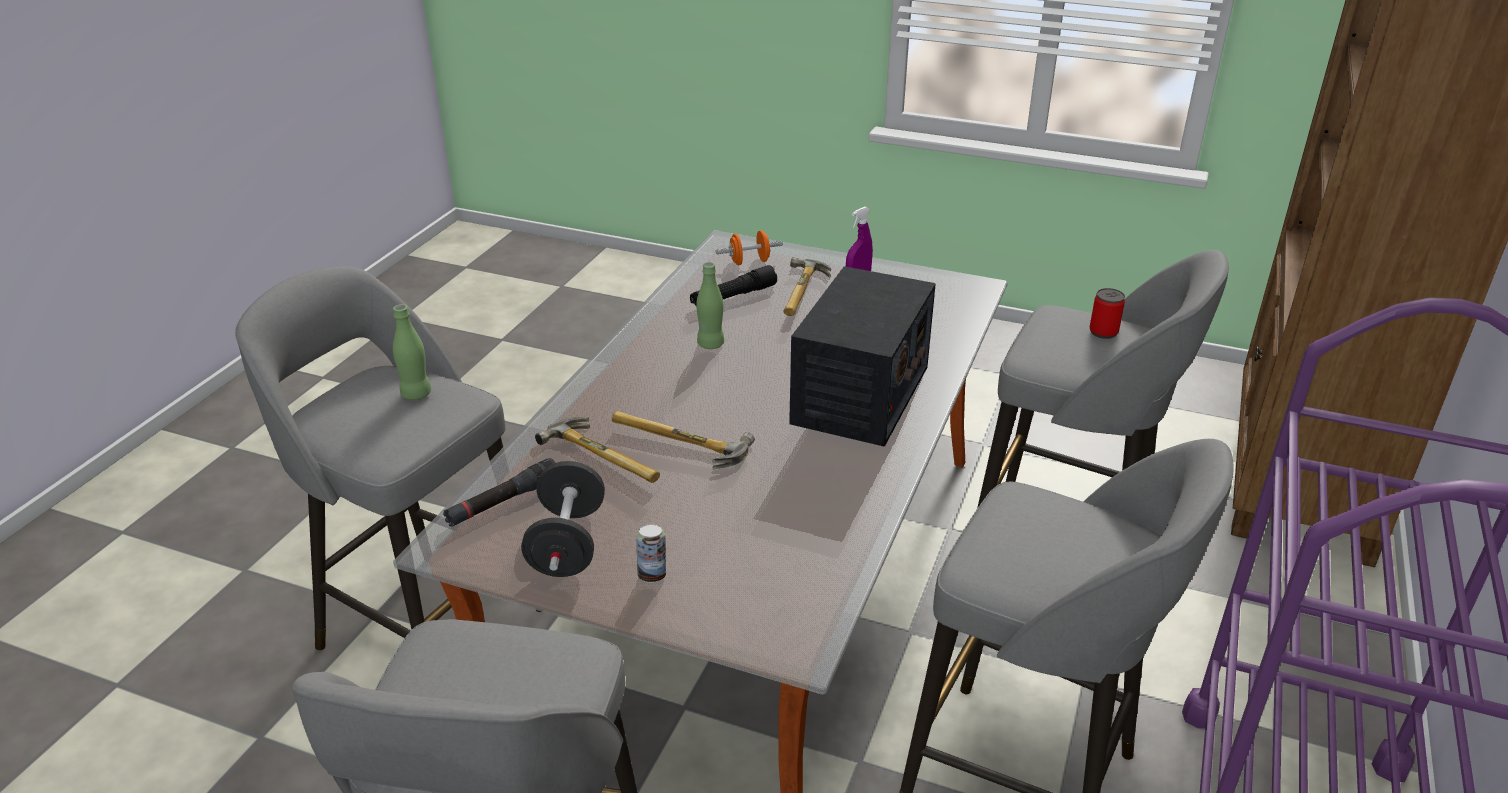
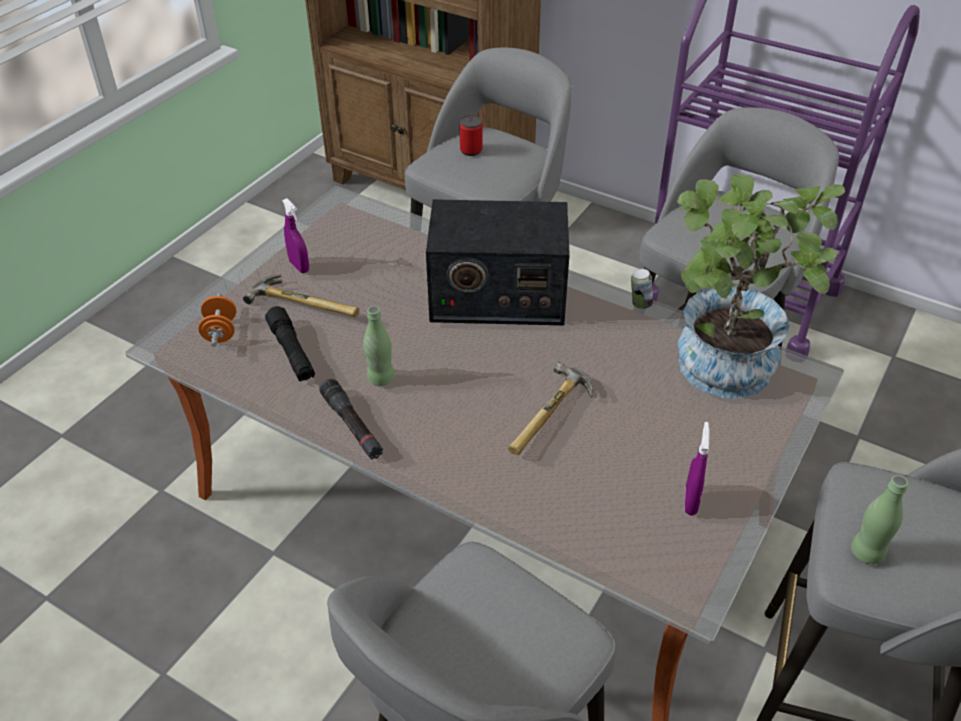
camera: 80 degrees left, 10 degrees up
(416, 394) = (462, 610): green bottle -> green bottle (867, 552)
(503, 502) = (626, 549): black flashlight -> black flashlight (352, 426)
(567, 544) = (691, 501): black dumbbell -> purple spray bottle
(607, 455) = (560, 468): hammer -> none
(652, 575) = (731, 447): can -> can (639, 304)
(775, 566) = (720, 375): none -> potted plant
(860, 395) = (496, 296): radio -> radio turned 150 degrees clockwise

